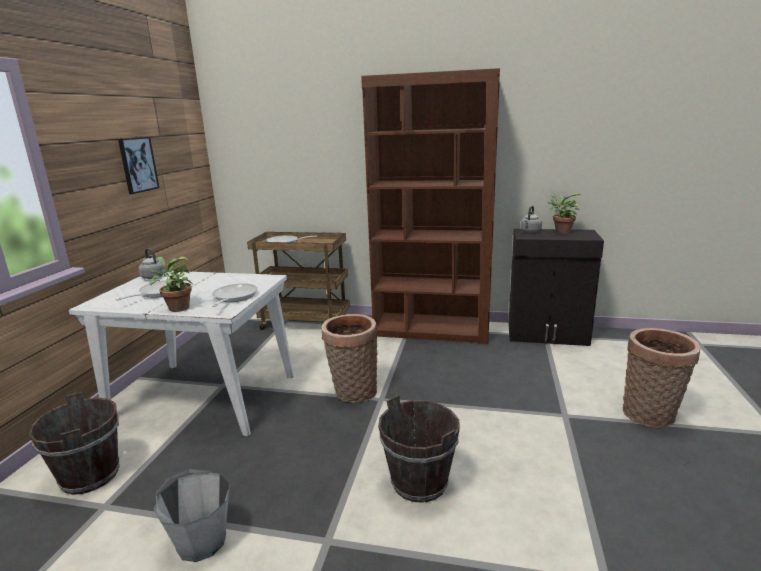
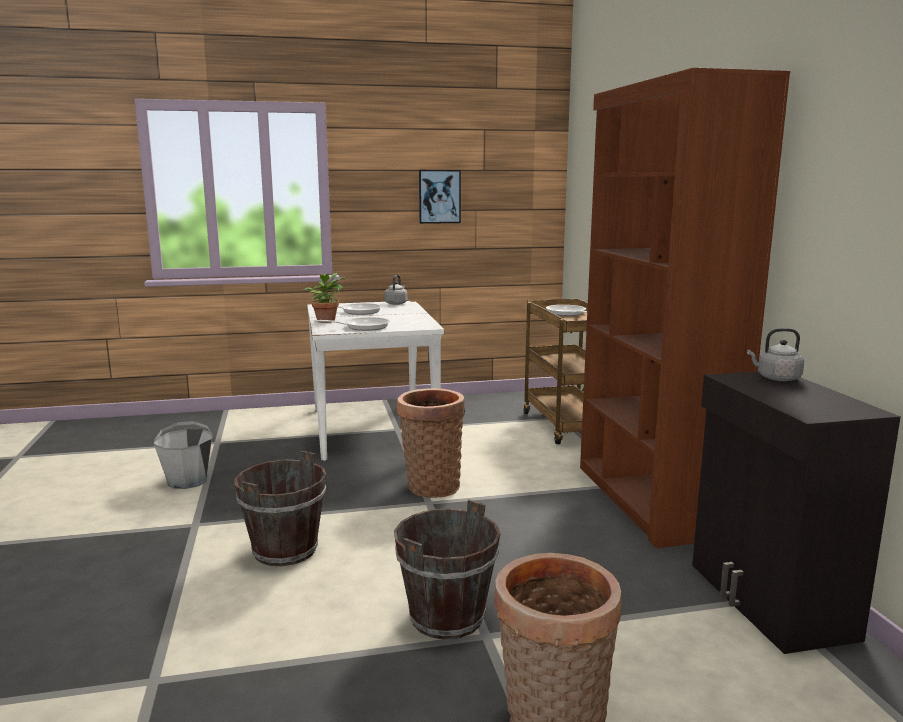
camera: 65 degrees right, 5 degrees down
(91, 476) = (248, 428): brown bucket -> brown bucket (447, 618)
(560, 232) = (818, 395): potted plant -> none

